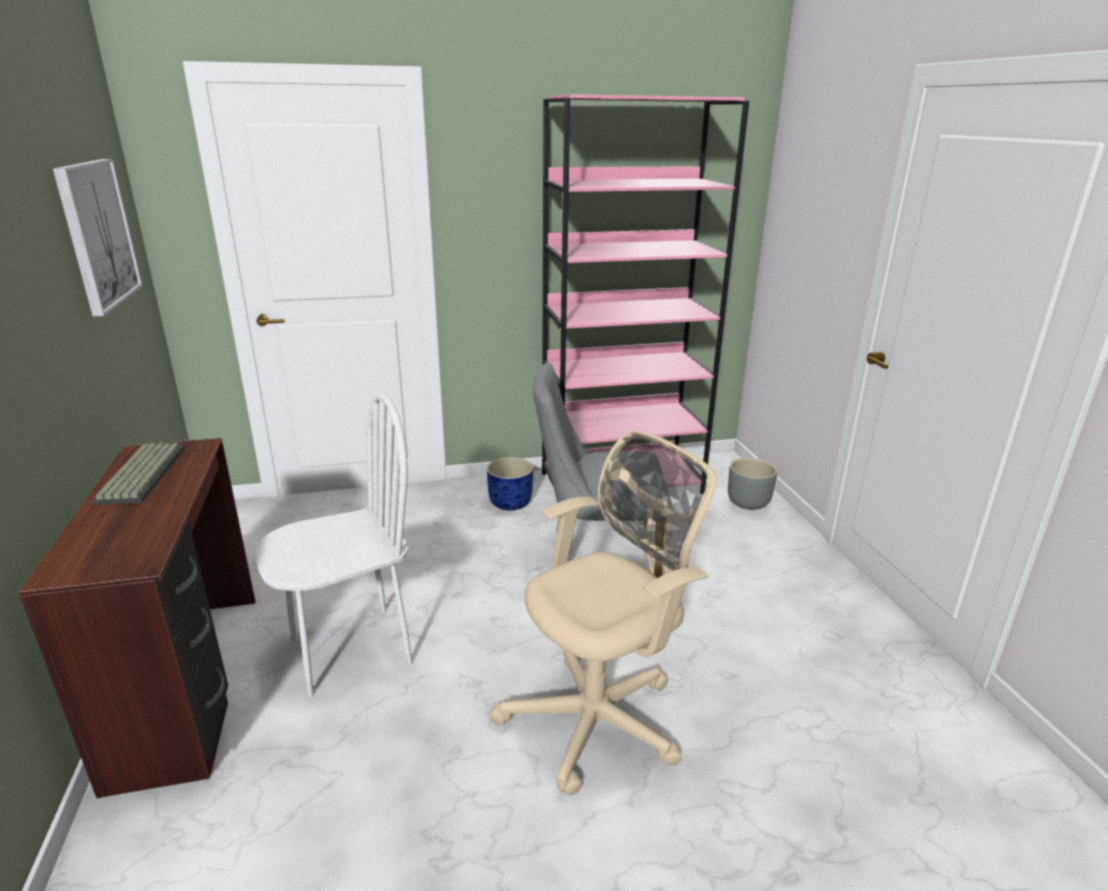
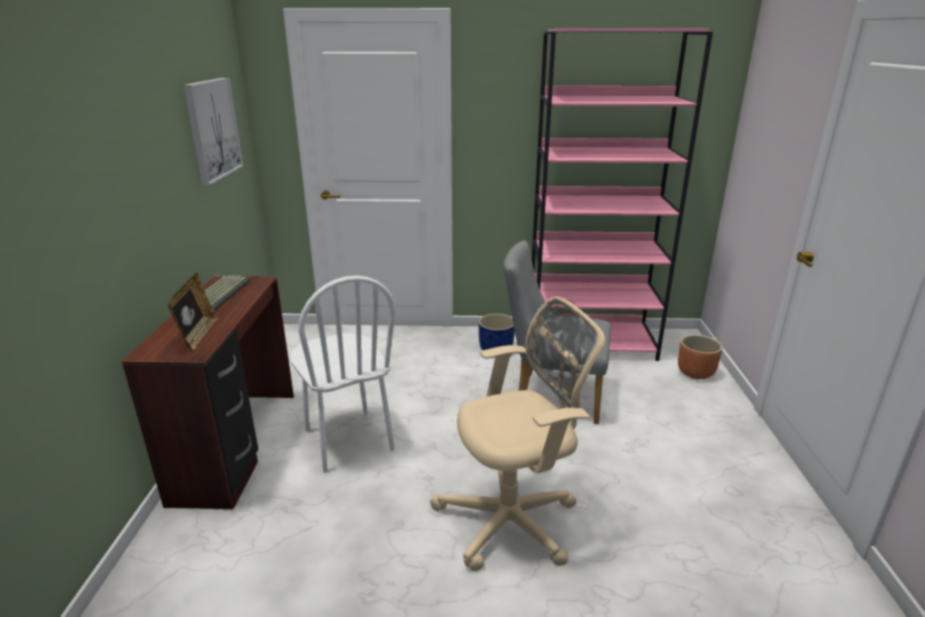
camera: 15 degrees right, 0 degrees up
(133, 536) = (198, 335): none -> picture frame
(350, 650) = (348, 440): white chair -> white chair turned 75 degrees clockwise
(748, 503) = (696, 373): grey planter -> brown planter

